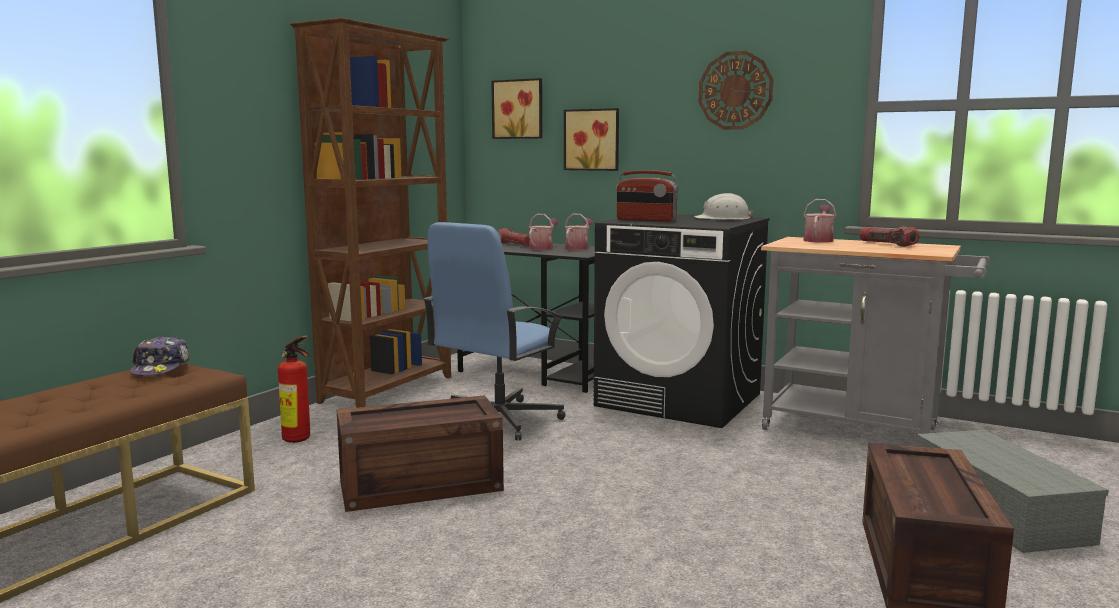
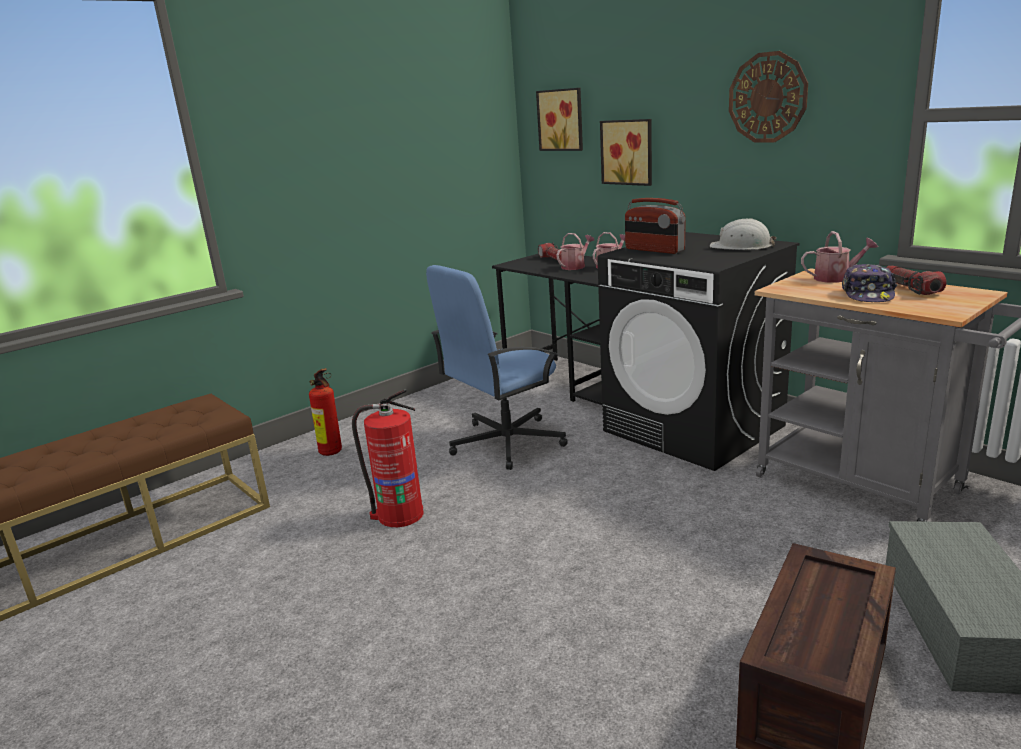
camera: 20 degrees right, 10 degrees up
(161, 368) = (193, 405): cap -> cap (868, 295)
(389, 389) = (435, 398): brown bookcase -> none
(422, 484) = (399, 515): crate -> fire extinguisher
(818, 240) = (836, 278): watering can -> watering can turned 45 degrees clockwise

